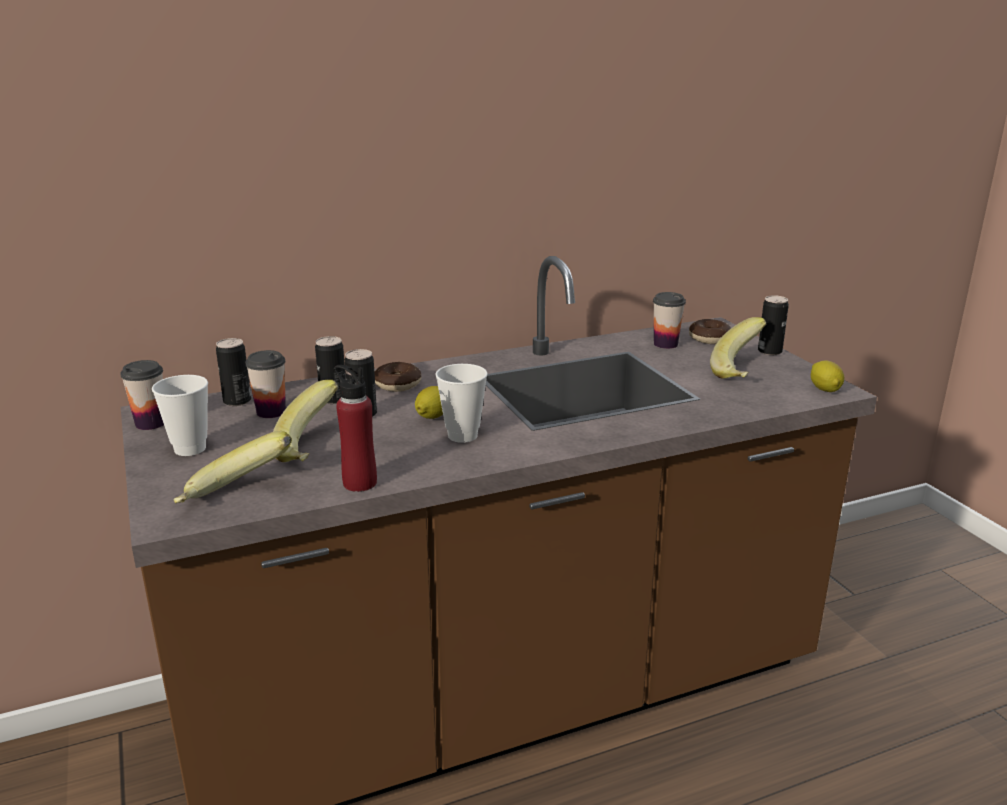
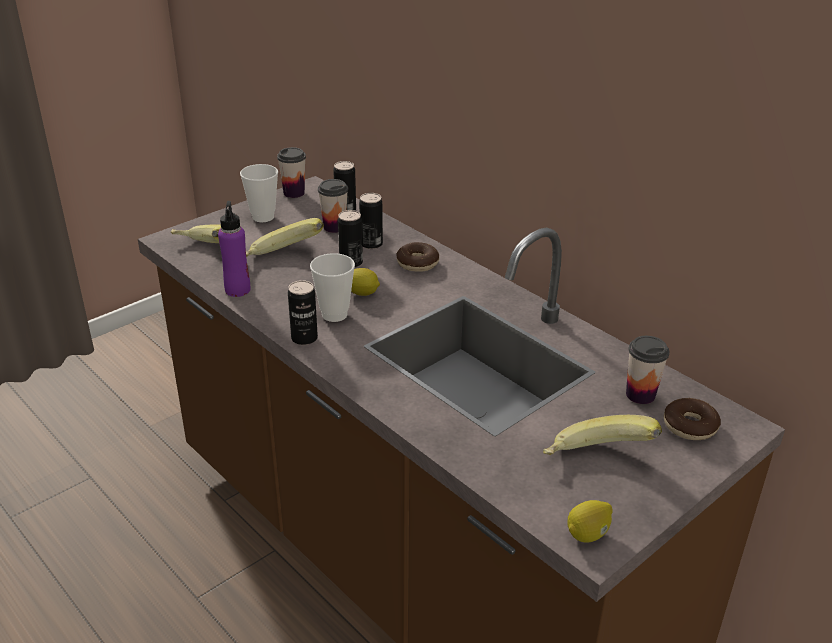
camera: 70 degrees right, 10 degrees up
(359, 483) = (237, 290): red bottle -> purple bottle
(769, 351) = (686, 480): can -> can (304, 338)

